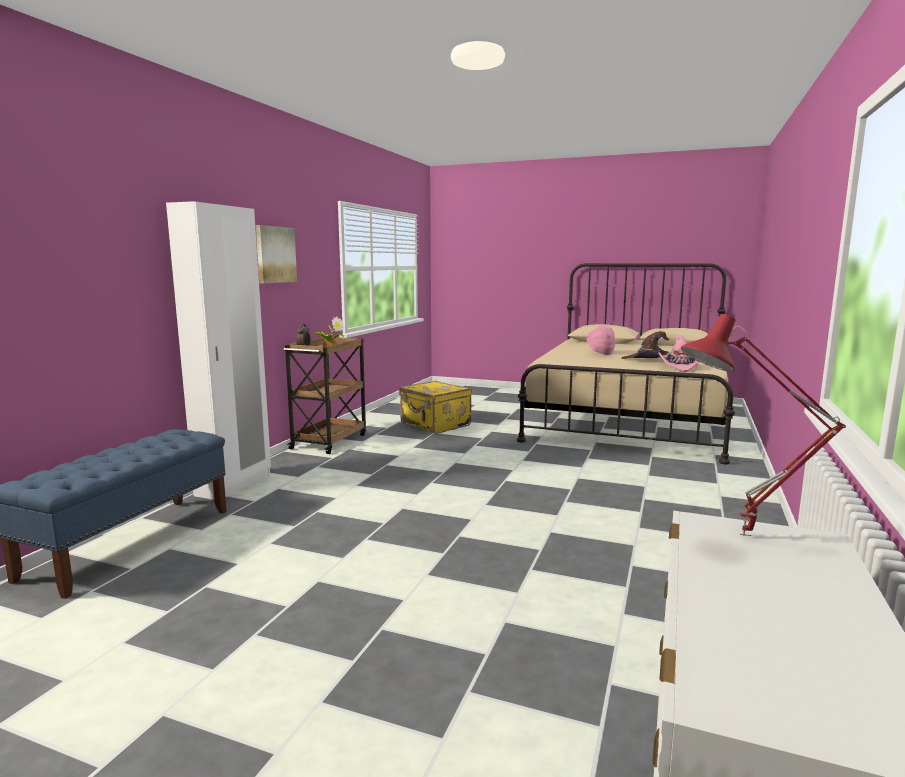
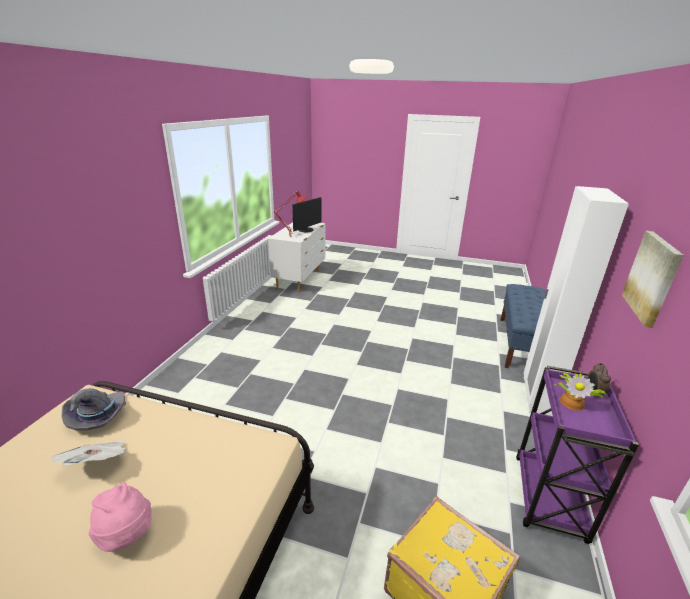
camera: 175 degrees right, 15 degrees up
(329, 441) = (549, 499): brown cart -> purple cart
(647, 360) = (98, 463): brown hat -> newspaper
(679, 367) = (99, 417): pink hat -> grey hat
(727, 600) = (306, 230): none -> monitor

